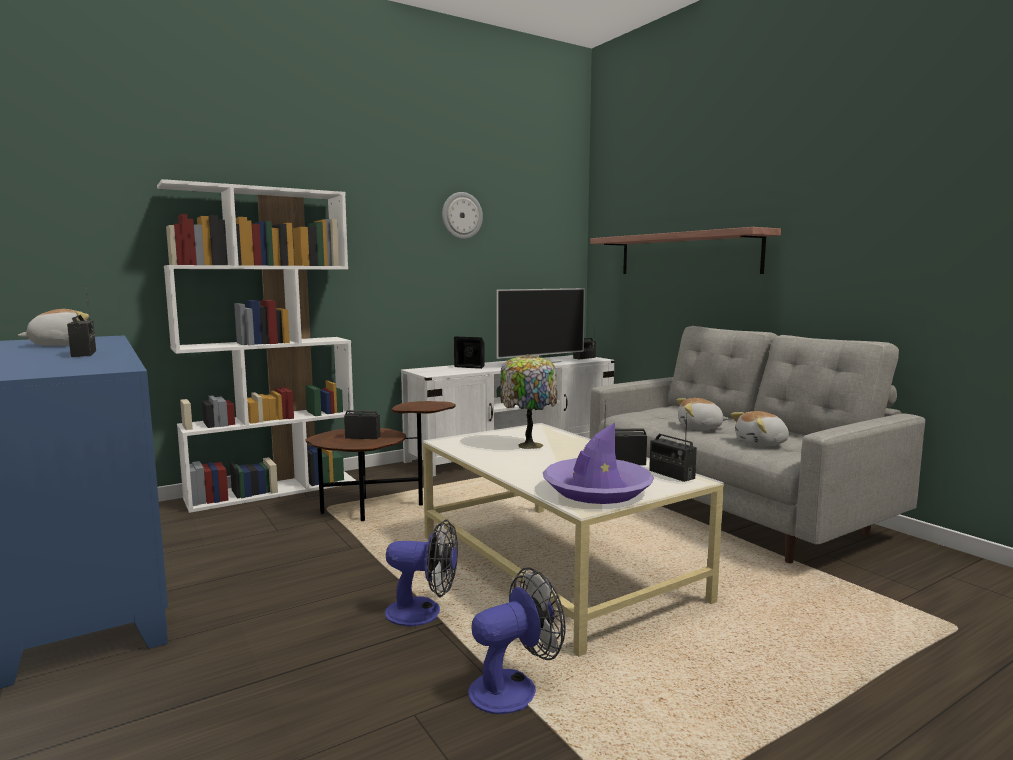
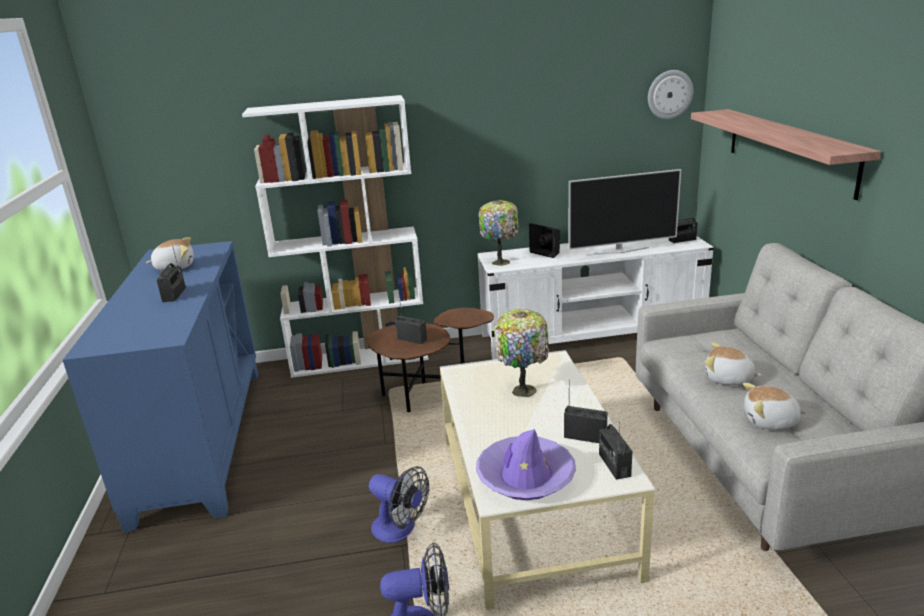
camera: 25 degrees right, 15 degrees up
(431, 371) = (501, 261): none -> table lamp
(461, 216) = (542, 94): wall clock -> wall clock (669, 94)

